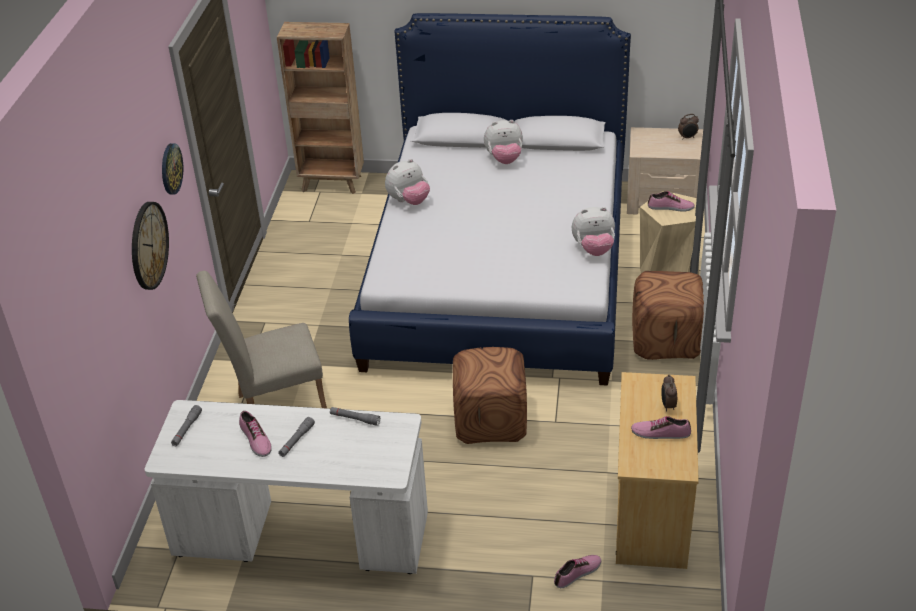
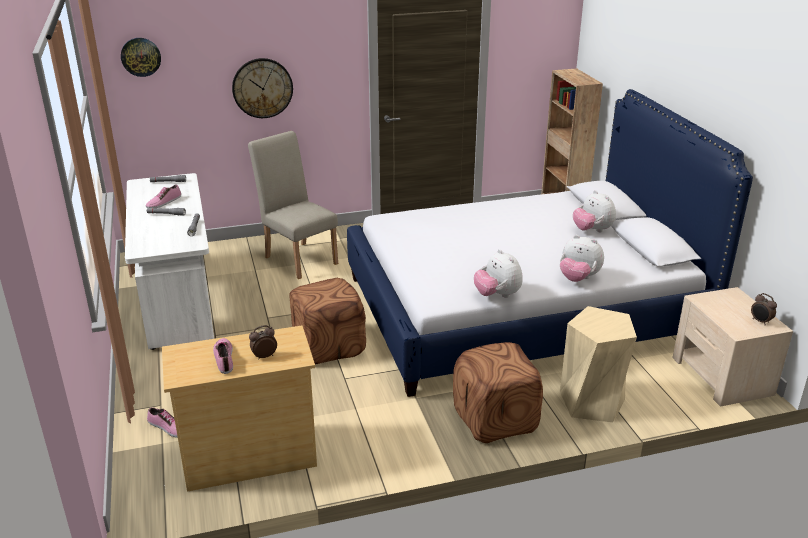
camera: 65 degrees right, 10 degrees down
(170, 169) = (324, 63): wall clock -> wall clock (141, 57)
(409, 201) = (492, 206): plush toy -> plush toy (578, 278)
(670, 207) = (602, 322): shoe -> none

